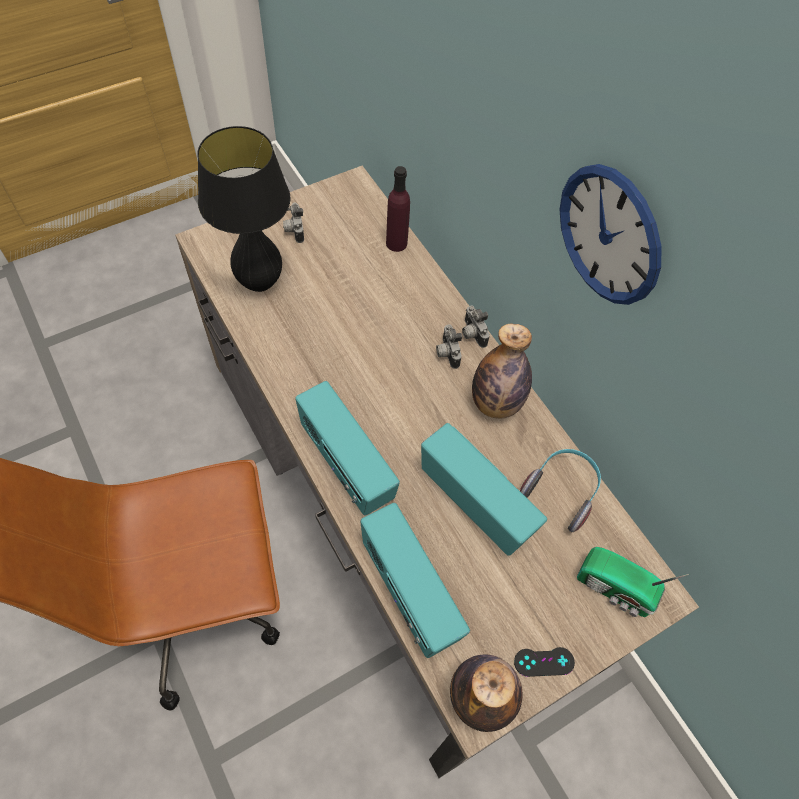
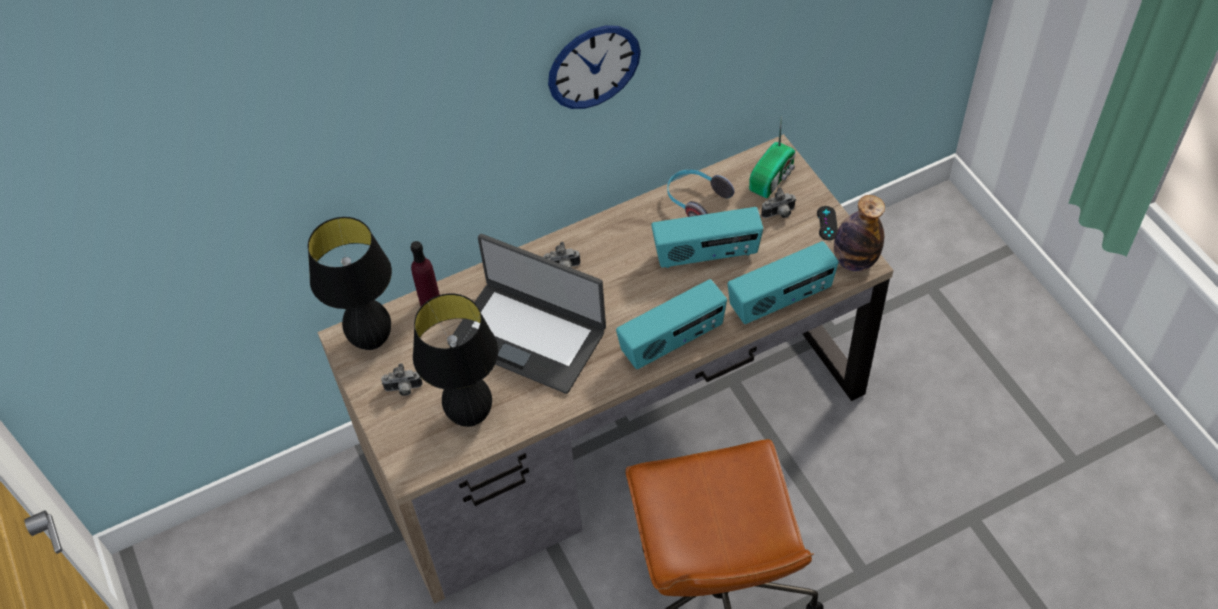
camera: 80 degrees left, 5 degrees down
(351, 203) = (372, 340): none -> black table lamp
(355, 325) = (528, 336): none -> laptop
(471, 334) = (543, 249): camera -> camera (779, 214)
(476, 503) = (706, 255): radio -> radio turned 150 degrees counterclockwise
(495, 403) = (615, 237): bottle -> none

